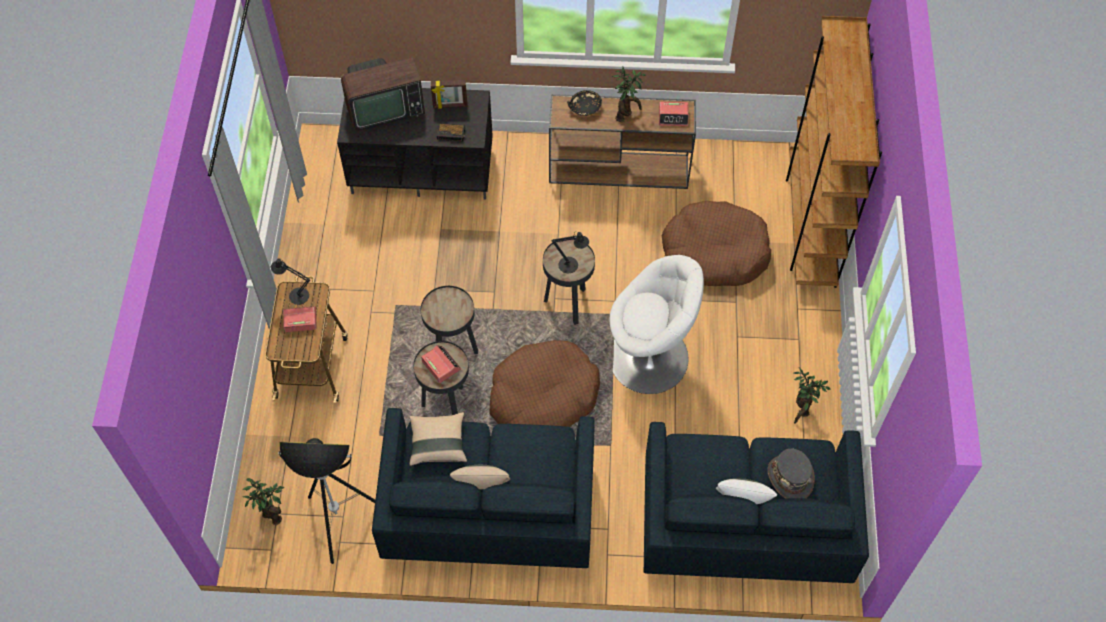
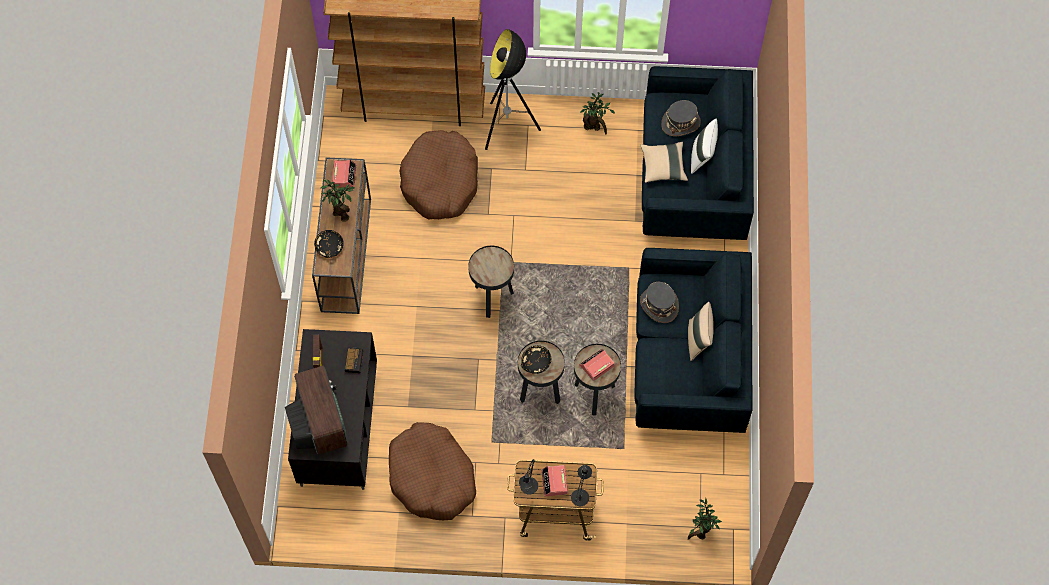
camera: 90 degrees left, 5 degrees up
(339, 523) = (706, 476): floor lamp -> floor lamp (507, 128)
(438, 443) = (659, 375): beige pillow -> beige pillow (663, 167)
(448, 304) = (535, 362): none -> black bowl
(529, 445) = (658, 305): none -> grey hat
(543, 397) = (584, 318): brown dog bed -> brown dog bed (432, 477)
(571, 265) = (496, 265): black table lamp -> black table lamp (580, 495)
(650, 358) = (546, 236): white armchair -> none

